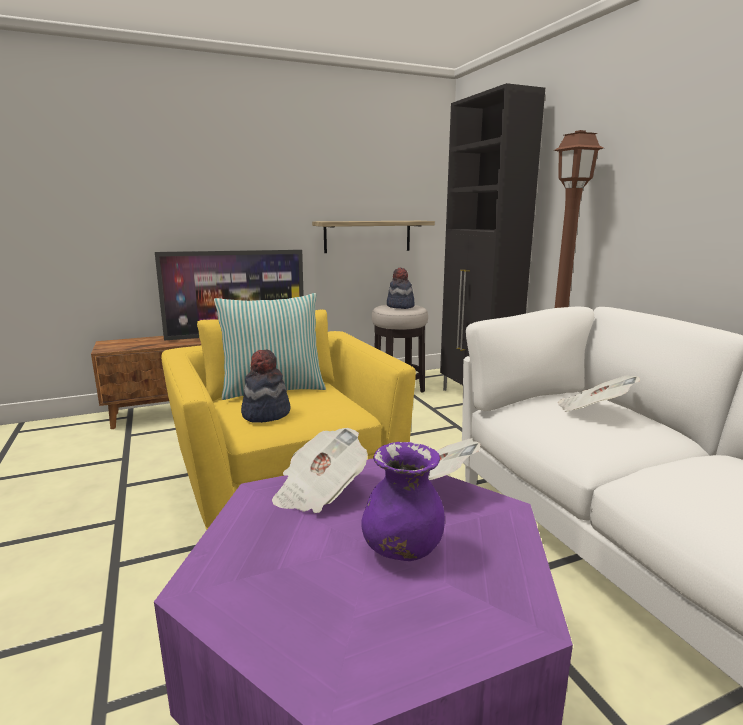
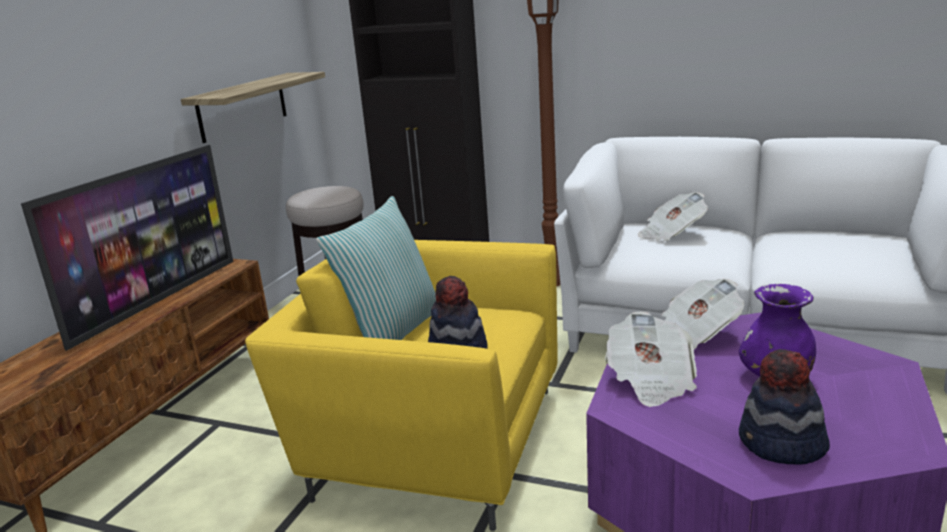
camera: 45 degrees left, 5 degrees up
(400, 306) = (325, 192): hat -> hat (781, 445)

